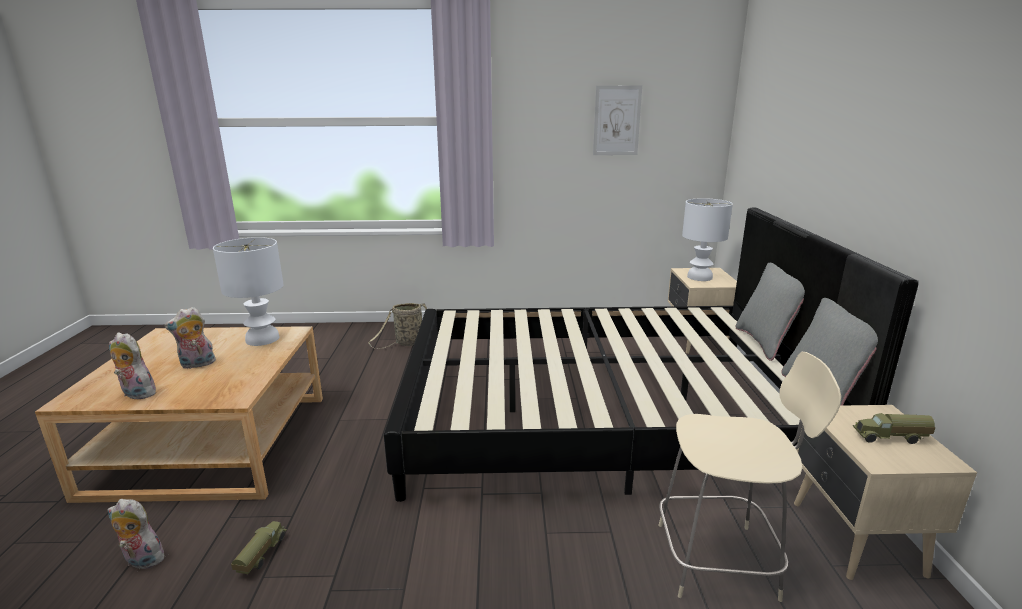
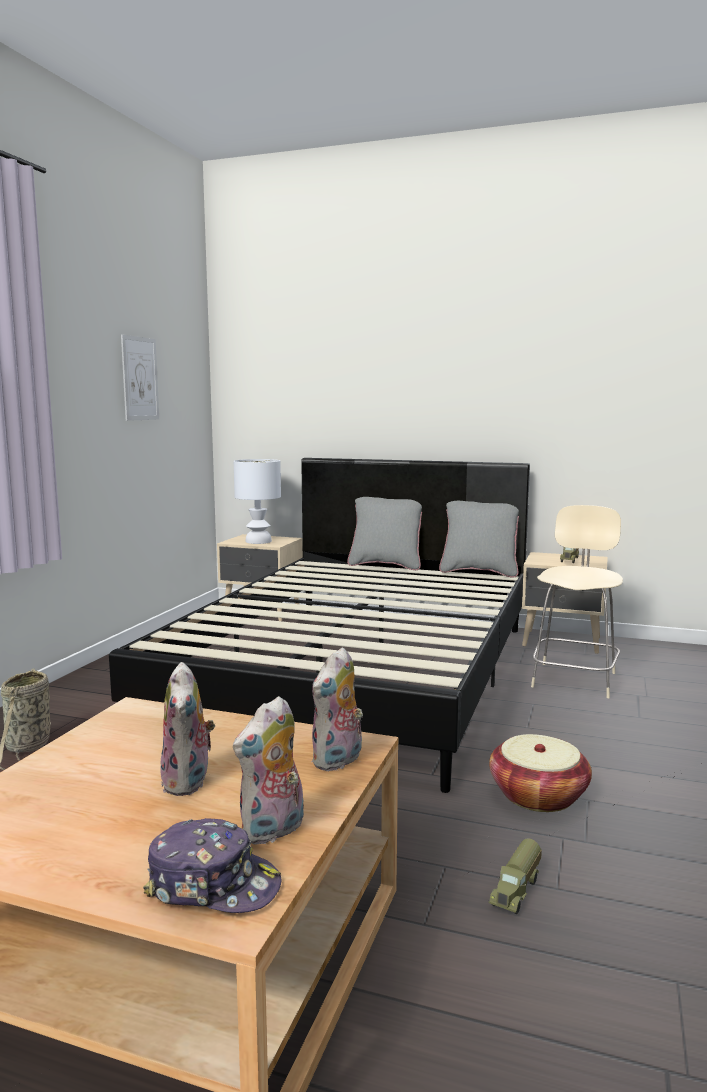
camera: 70 degrees left, 10 degrees down
(94, 391) = (213, 885): none -> cap
(141, 561) = (501, 1013): plush toy -> plush toy (338, 761)
(261, 339) = (133, 732): white table lamp -> none
(261, 555) = (517, 891): toy truck -> toy truck turned 90 degrees counterclockwise
(403, 553) = (538, 795): none -> basket

